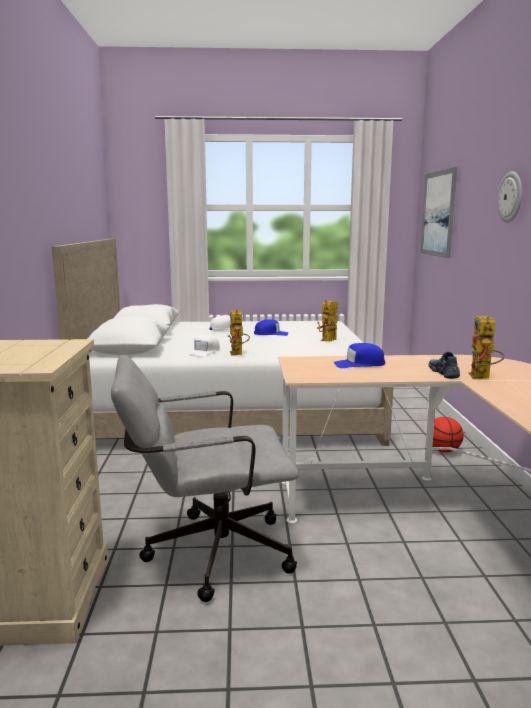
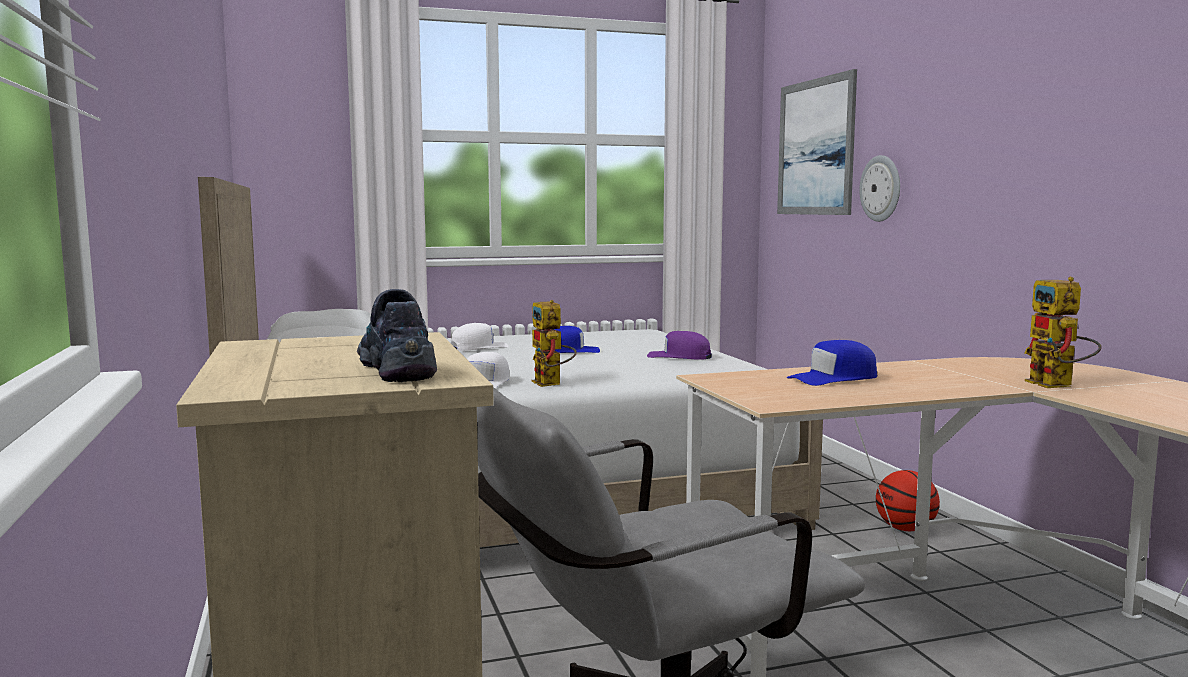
camera: 15 degrees left, 5 degrees down
(328, 341) = (679, 357): toy robot -> purple cap
(444, 372) = (986, 382): shoe -> shoe (398, 368)
(511, 197) = (995, 104): wall clock -> wall clock (881, 188)

